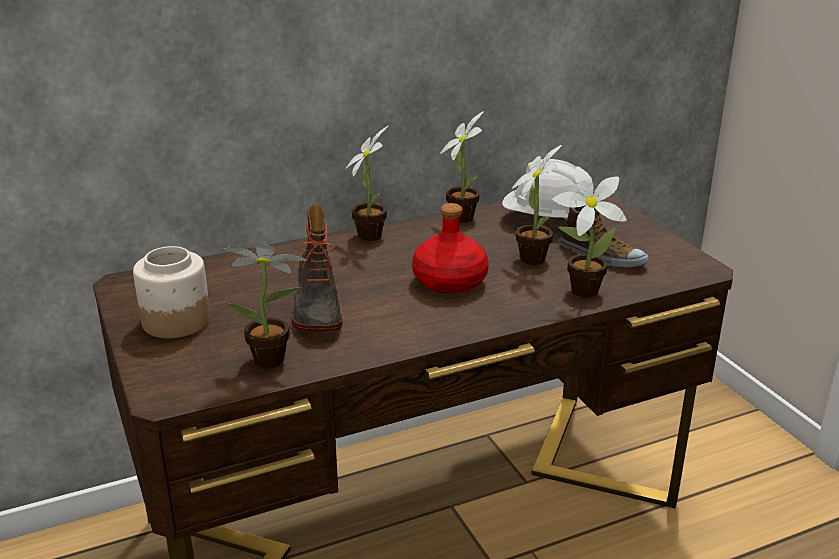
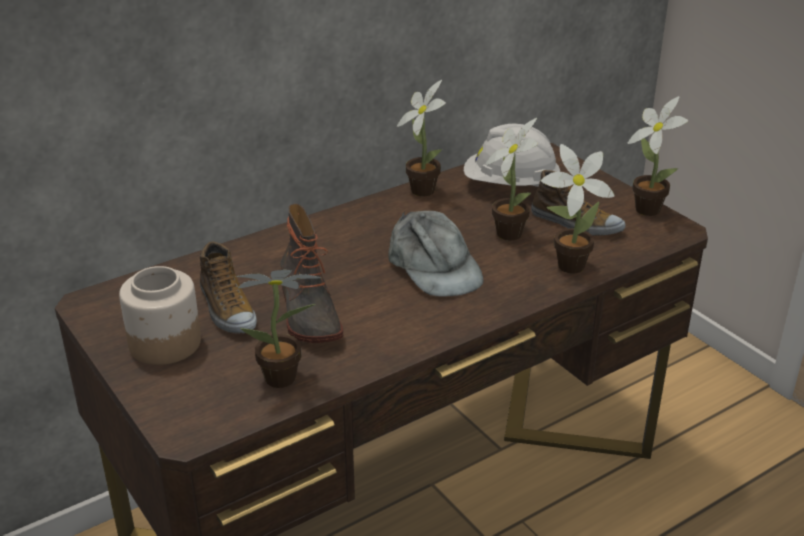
camera: 10 degrees left, 5 degrees up
(243, 299) = (227, 310): none -> shoe
(370, 234) = (334, 218): potted plant -> potted plant (646, 207)
(449, 281) = (434, 267): red bottle -> grey cap

